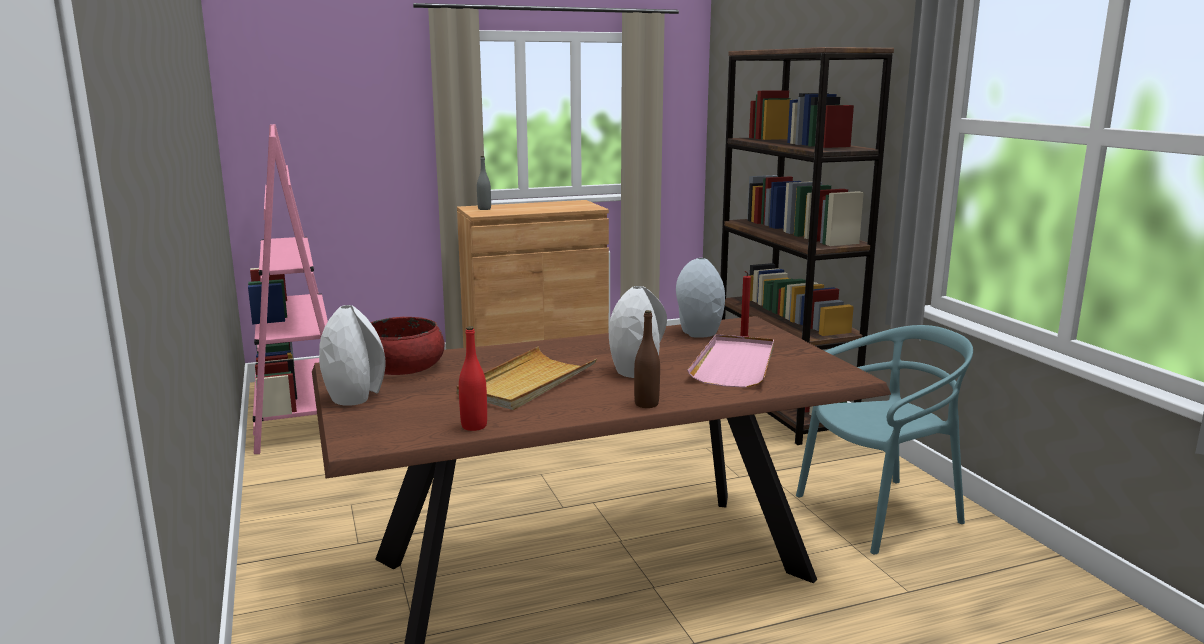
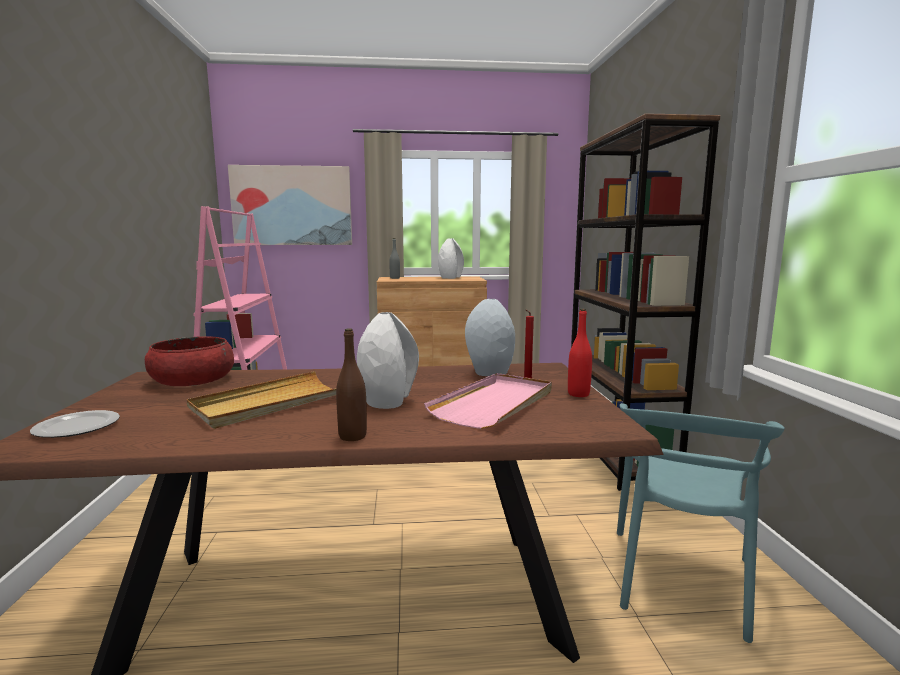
camera: 15 degrees right, 5 degrees down
(325, 109) = (292, 206): none -> picture
(355, 397) = (106, 402): white vase -> white vase (450, 278)
(379, 422) = (78, 427): none -> plate
(474, 426) = (149, 441): red bottle -> red bottle (578, 394)
(879, 513) = (681, 579): turquoise chair -> turquoise chair turned 120 degrees clockwise

